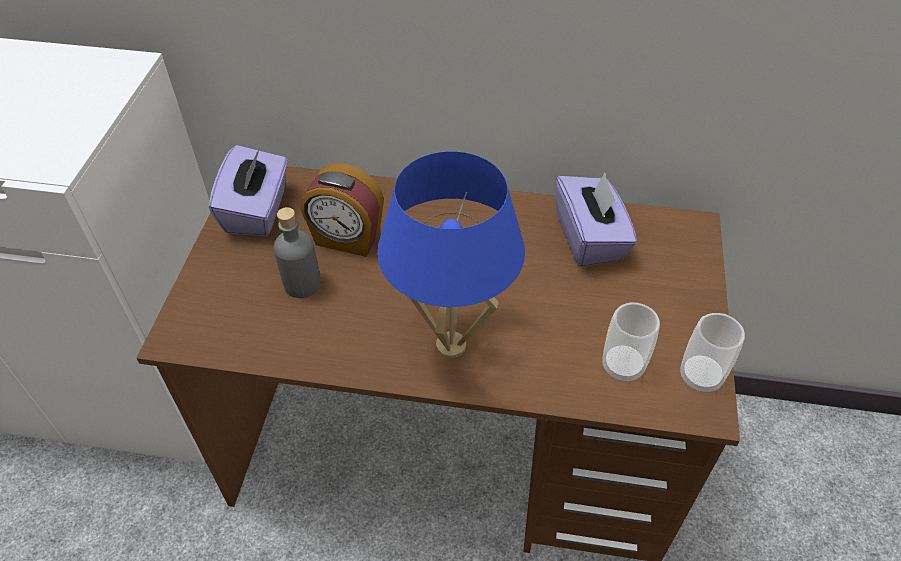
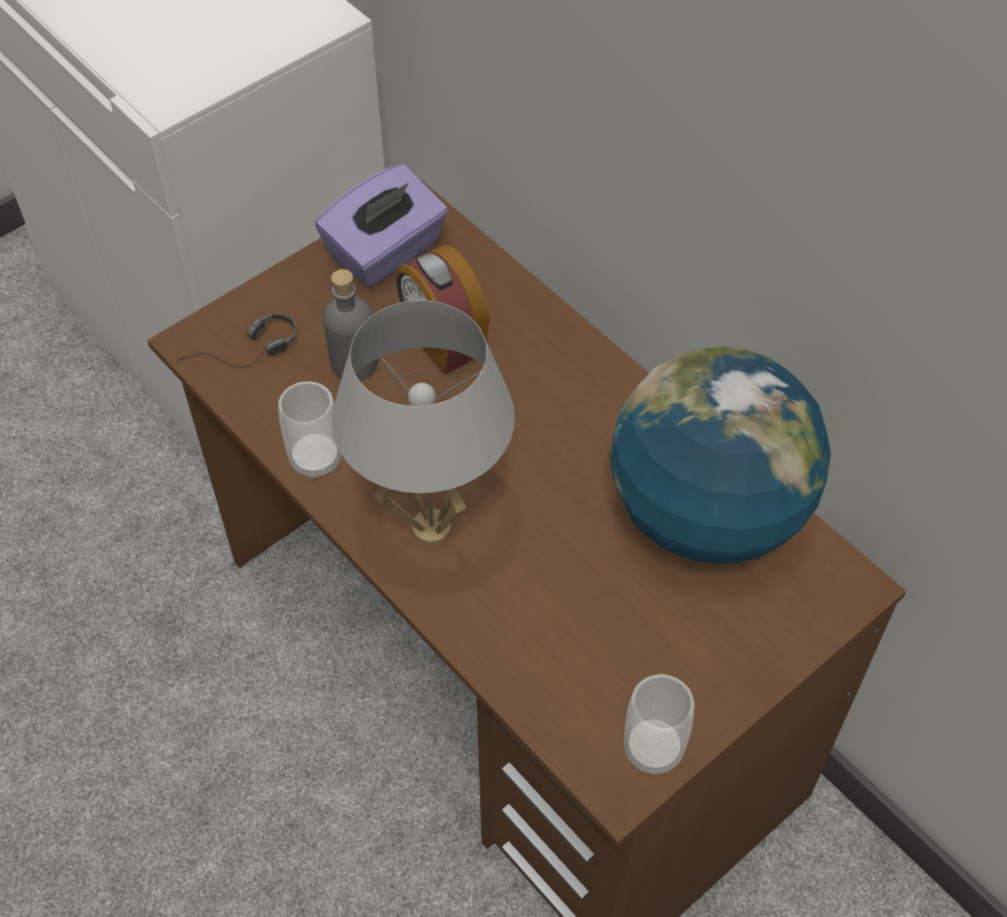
camera: 40 degrees right, 5 degrees up
(222, 327) = (243, 359): none -> headphones
(450, 345) = (431, 527): blue table lamp -> white table lamp
(590, 238) = (706, 515): purple tissue box -> globe
(622, 366) = (581, 676): cup -> cup (316, 459)

